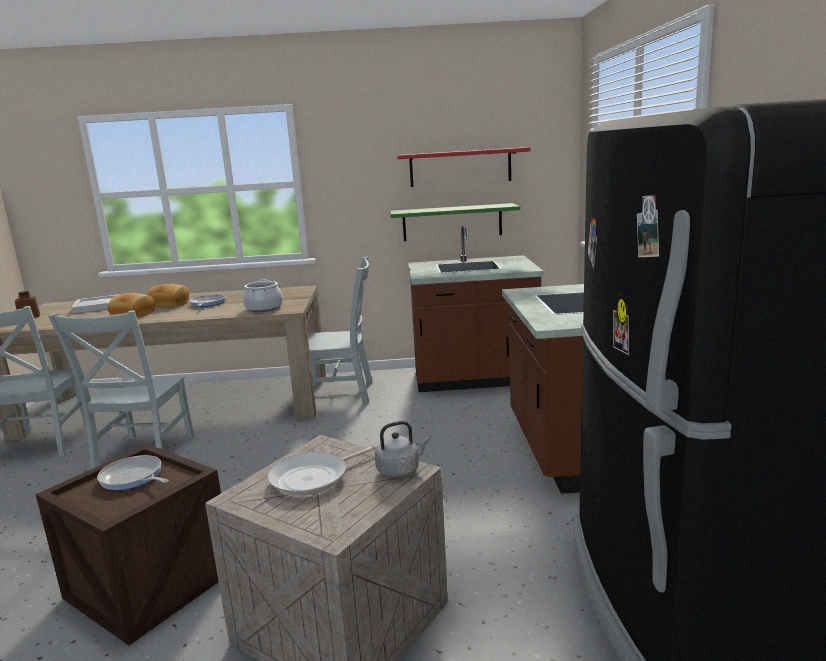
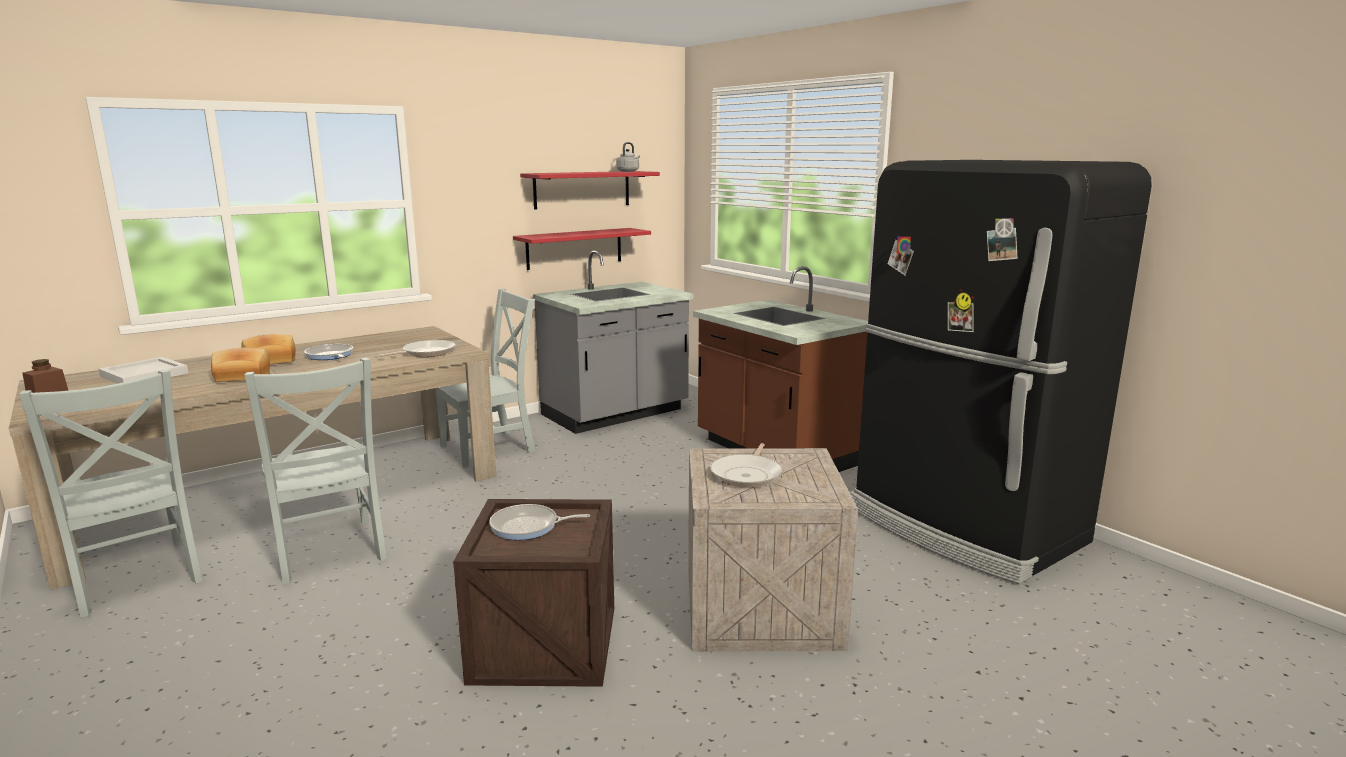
camera: 35 degrees left, 0 degrees up
(263, 308) = (425, 353): cooking pot -> frying pan
(400, 470) = (802, 455): grey kettle -> grey kettle (628, 171)
(452, 222) = (574, 248): green shelf -> red shelf
(474, 379) = (615, 413): brown counter -> grey counter

